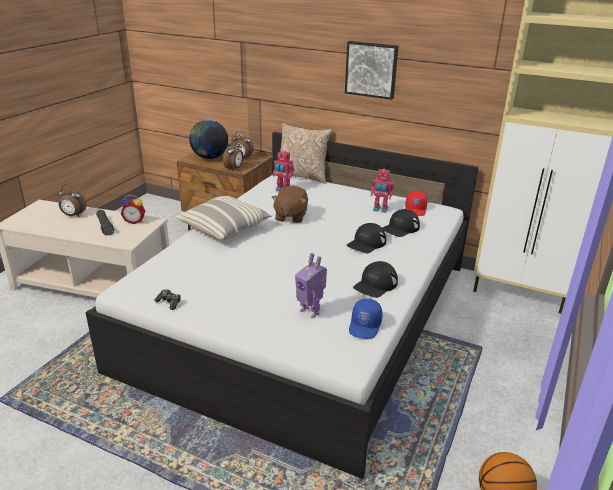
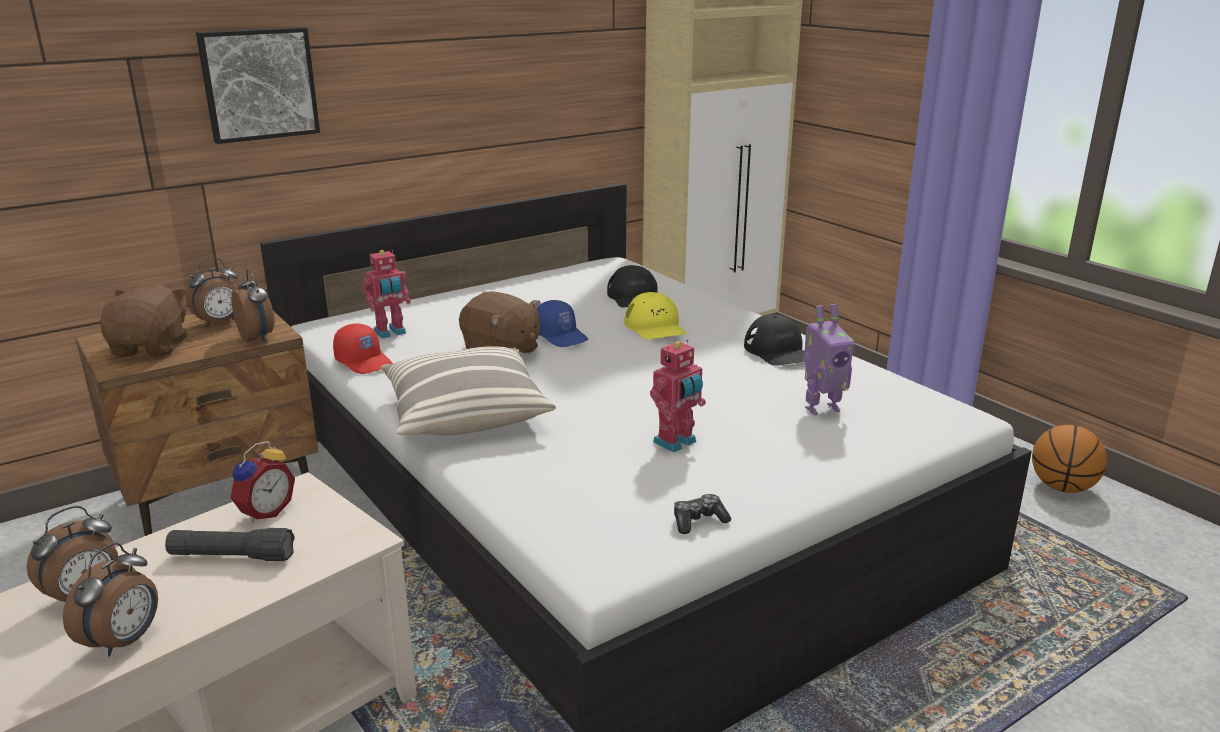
camera: 60 degrees left, 5 degrees down
(54, 229) = (125, 641): none -> alarm clock
(209, 157) = (151, 347): globe -> brown plush toy
(303, 176) = (353, 309): pillow -> none
(365, 326) = (881, 383): blue cap -> blue cap (561, 336)
(366, 243) = (655, 327): black cap -> yellow cap
(371, 69) = (439, 65): picture -> picture (258, 84)
(380, 210) = (562, 293): toy robot -> toy robot (676, 443)
(416, 210) = (592, 275): red cap -> red cap (364, 361)

